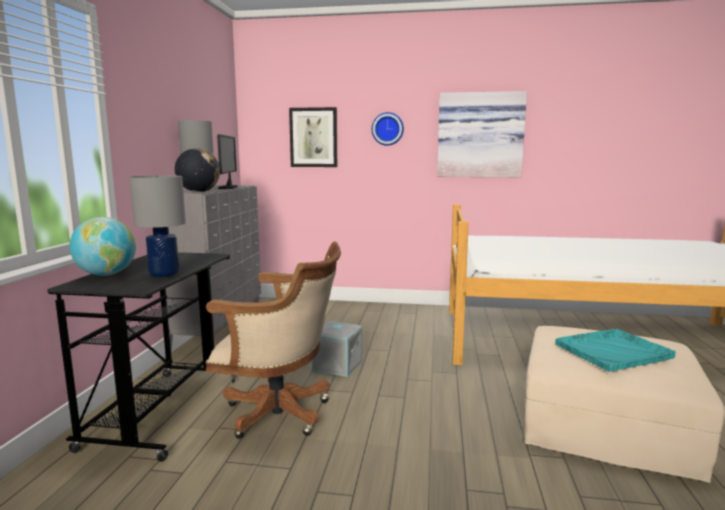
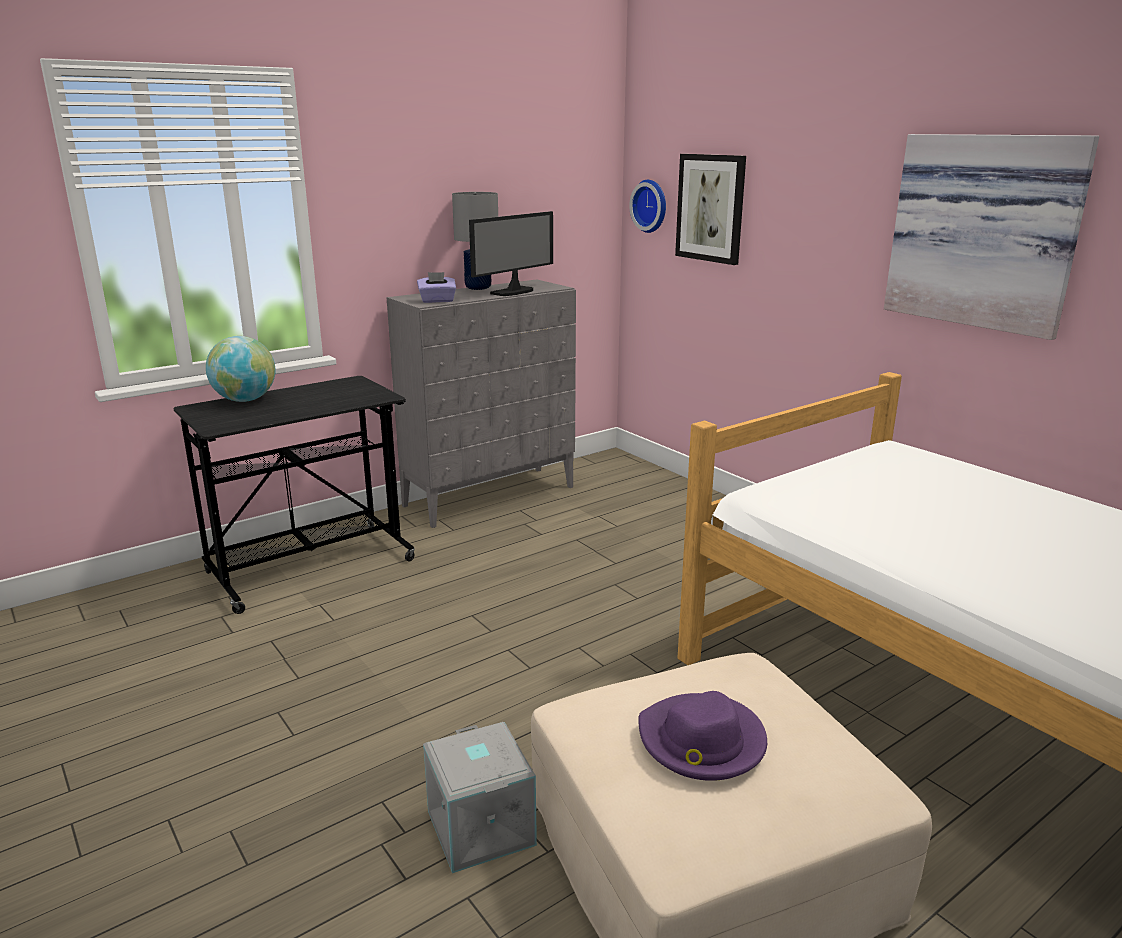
camera: 45 degrees right, 10 degrees up
(164, 276) = (273, 416): grey table lamp -> none
(199, 192) = (437, 301): globe -> purple tissue box
(282, 414) = (386, 619): office chair -> none
(337, 366) = (535, 590): grey storage box -> grey storage box (478, 828)
(387, 129) = (818, 202): wall clock -> wall clock (651, 206)
(614, 351) = (701, 742): turquoise tray -> purple hat

